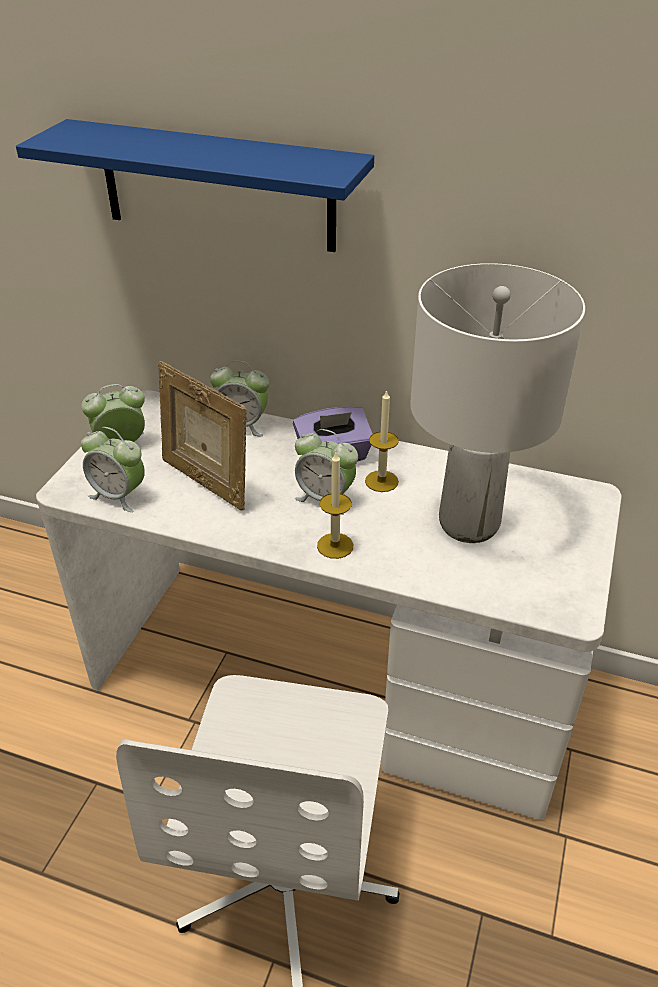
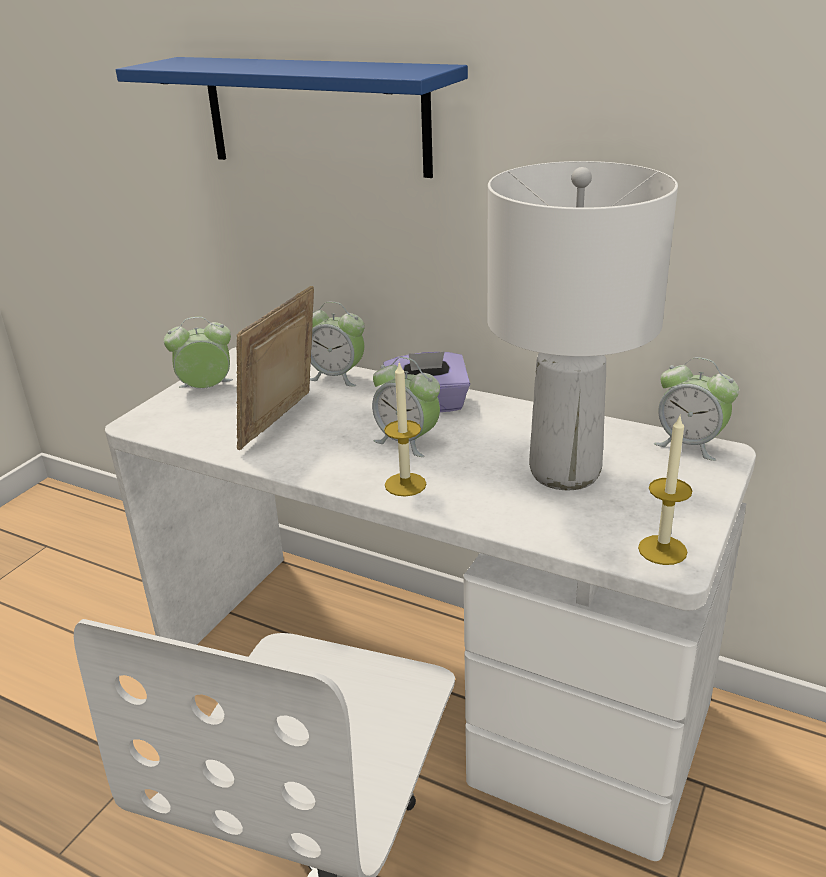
camera: 10 degrees right, 10 degrees down
(119, 495) = (188, 430): alarm clock -> alarm clock (690, 444)
(206, 481) = (283, 422): picture frame -> picture frame turned 60 degrees clockwise
(381, 481) = (474, 429): candle -> candle (662, 550)

